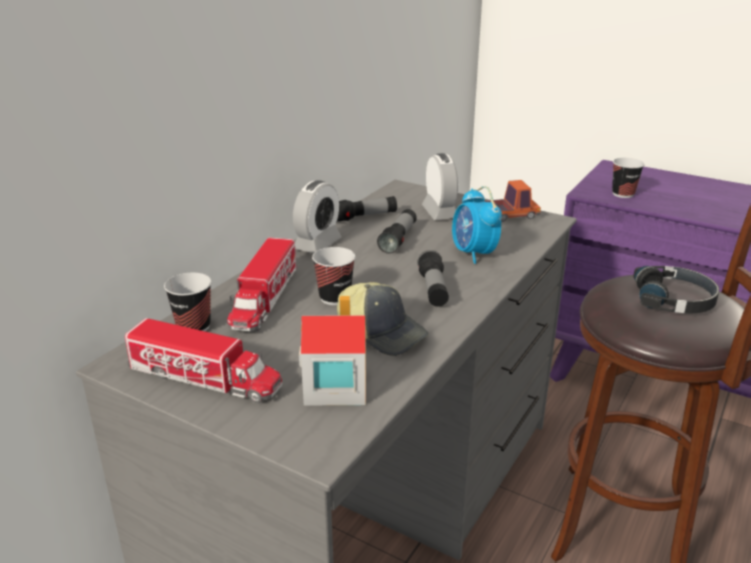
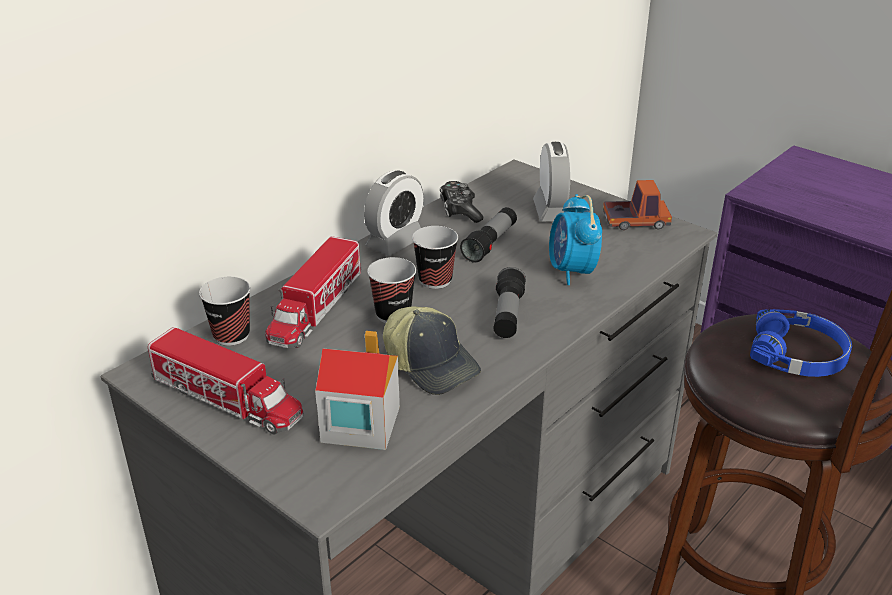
camera: 10 degrees right, 5 degrees up
(364, 217) = (460, 210): flashlight -> game controller
(623, 194) = (798, 199): cup -> cup (435, 280)
(674, 300) = (798, 355): black headphones -> blue headphones

